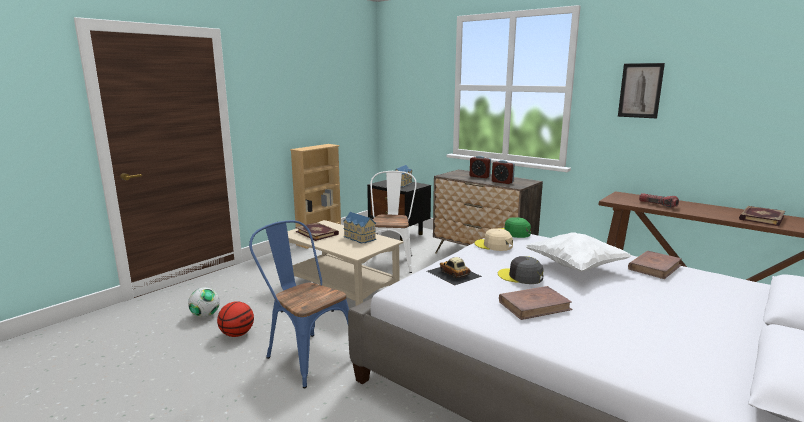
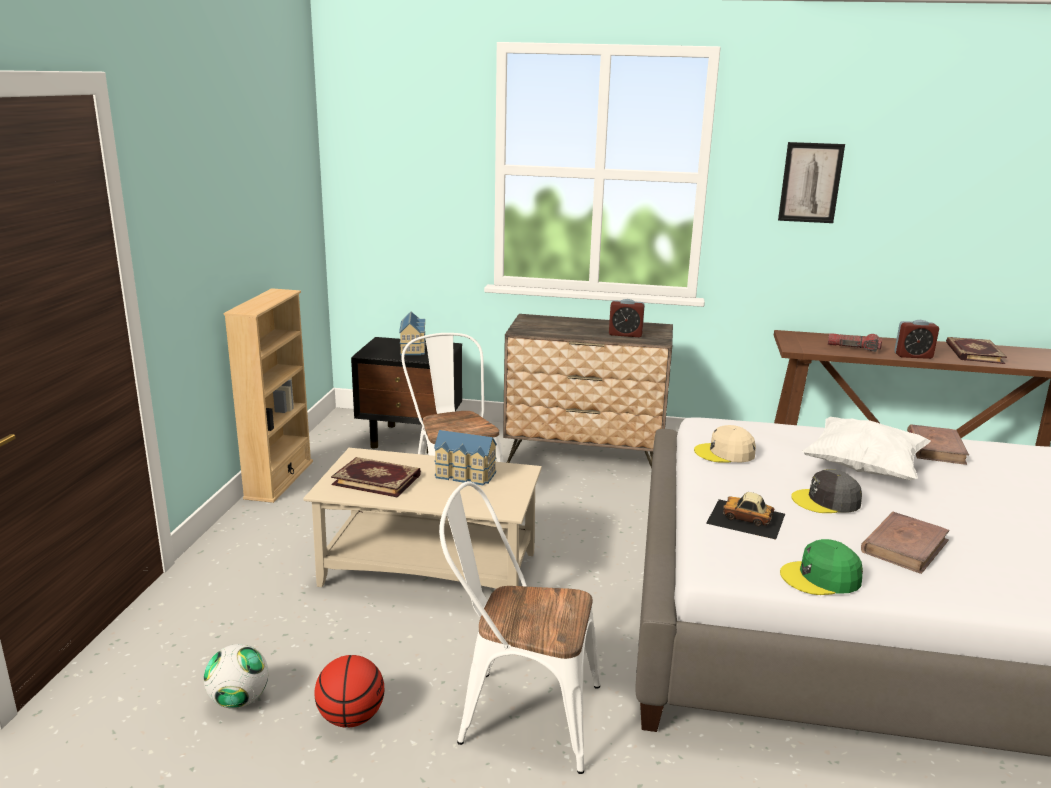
camera: 30 degrees left, 5 degrees up
(306, 355) = (517, 714): blue chair -> white chair
(479, 176) = (576, 326): alarm clock -> alarm clock (913, 356)
(513, 233) = (718, 425): green cap -> green cap (821, 578)

